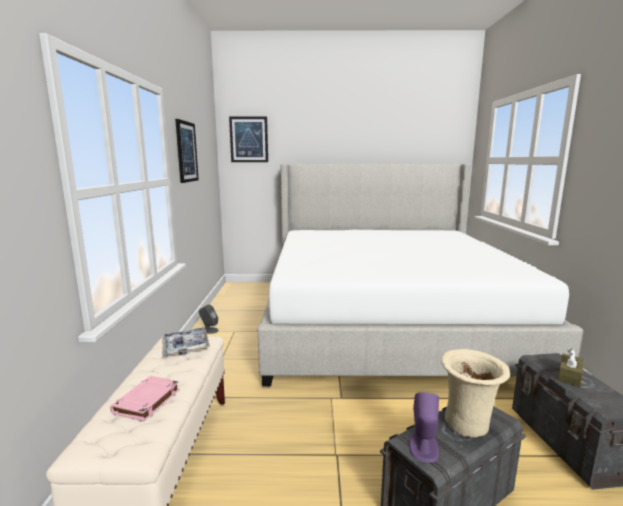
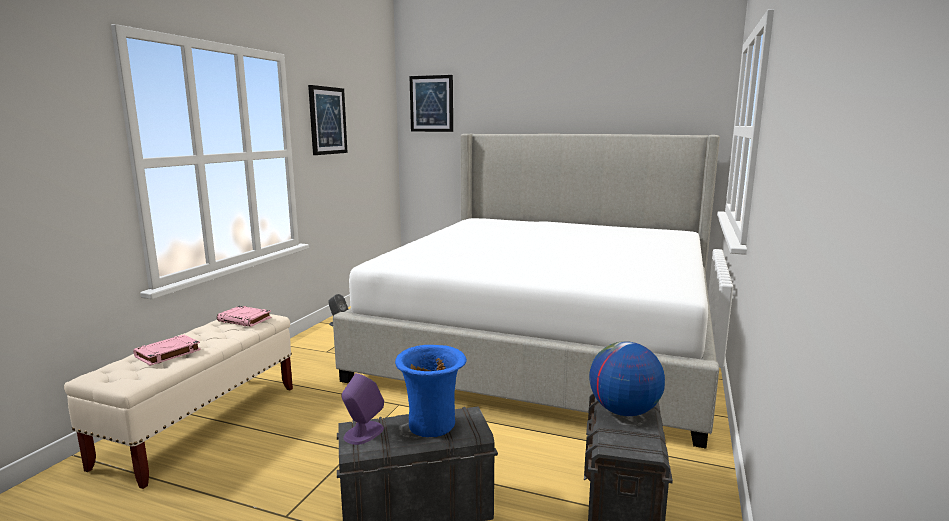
camera: 20 degrees right, 0 degrees up
(185, 346) = (245, 320): tray -> pink book
(468, 424) = (433, 427): beige vase -> blue vase
(569, 376) = (623, 411): brown tissue box -> globe

